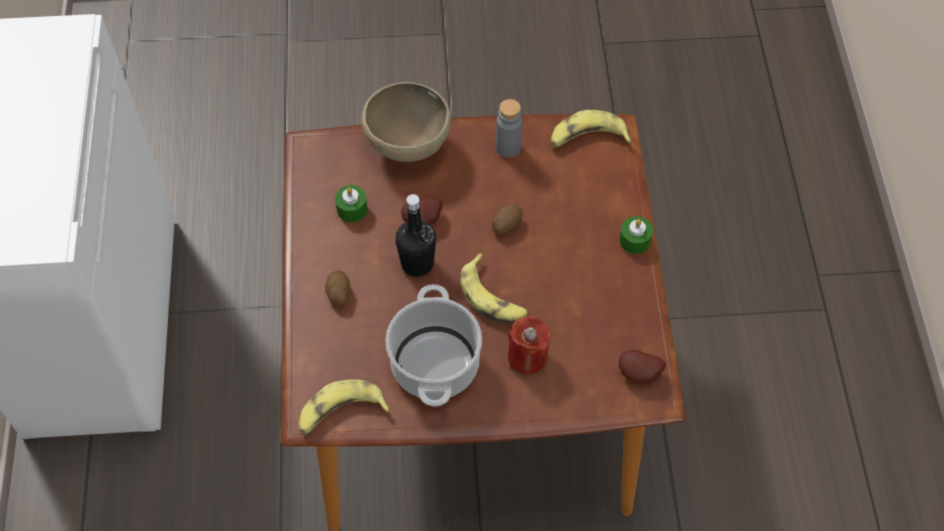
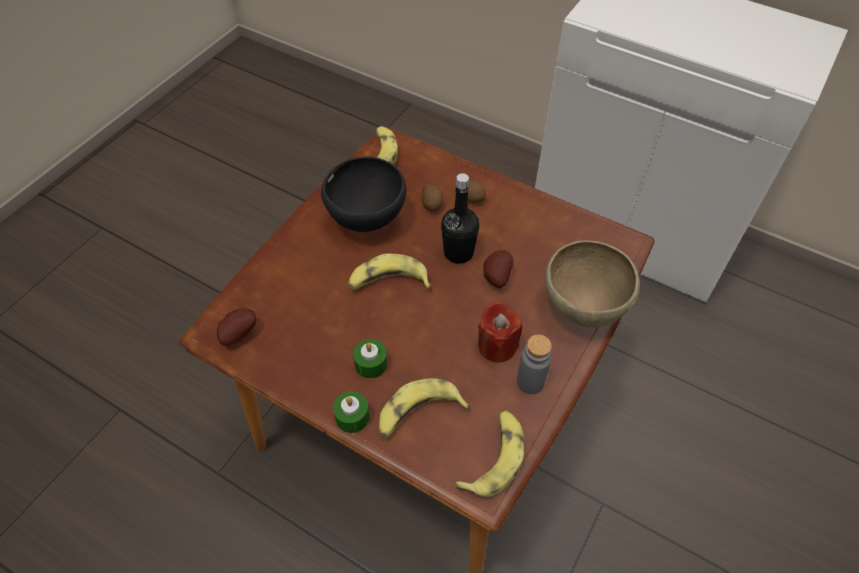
camera: 125 degrees right, 5 degrees down
(352, 209) = (542, 240): green candle -> green candle (371, 364)
(434, 363) = (367, 219): cooking pot -> black bowl
(506, 224) = (448, 330): potato -> potato (432, 203)
(527, 356) = (321, 274): red candle -> red candle (497, 345)
(595, 201) = (418, 413): none -> banana

